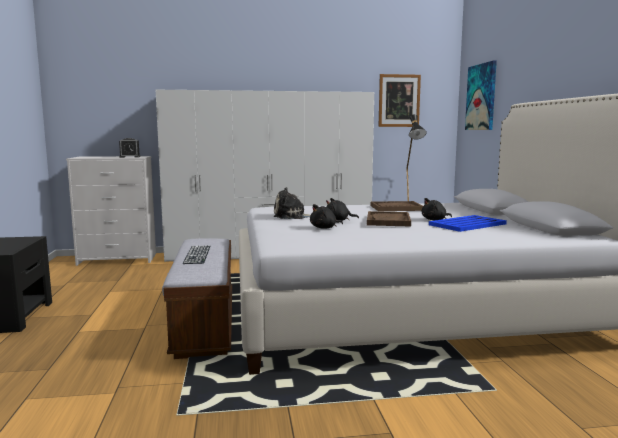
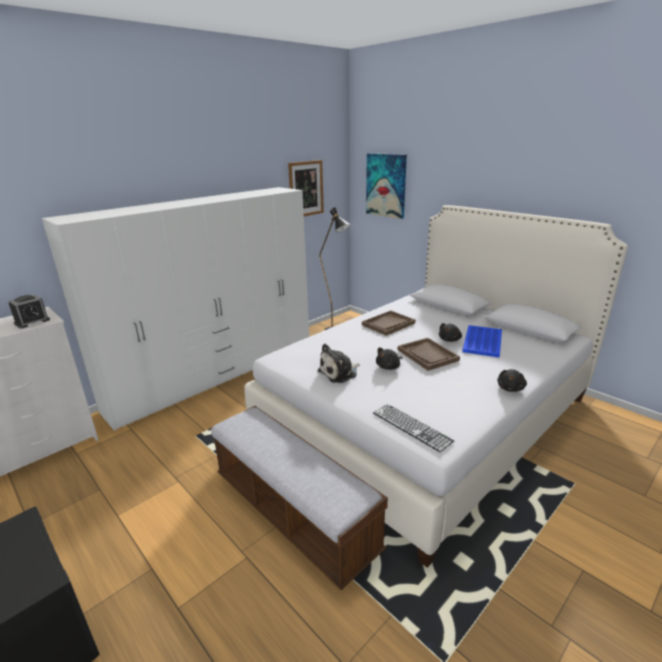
camera: 35 degrees left, 15 degrees up
(197, 254) = (285, 457): keyboard -> keyboard (411, 426)
(324, 228) = (405, 388): black plush toy -> black plush toy (510, 388)

